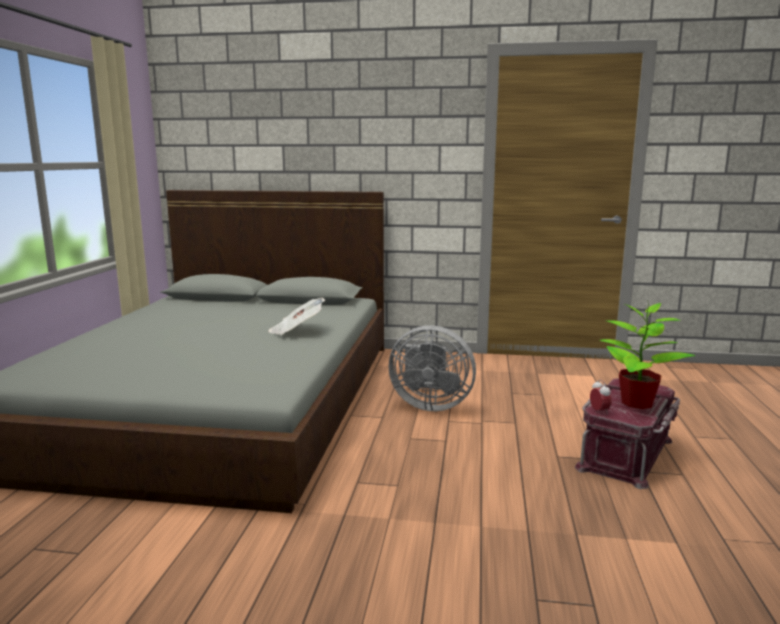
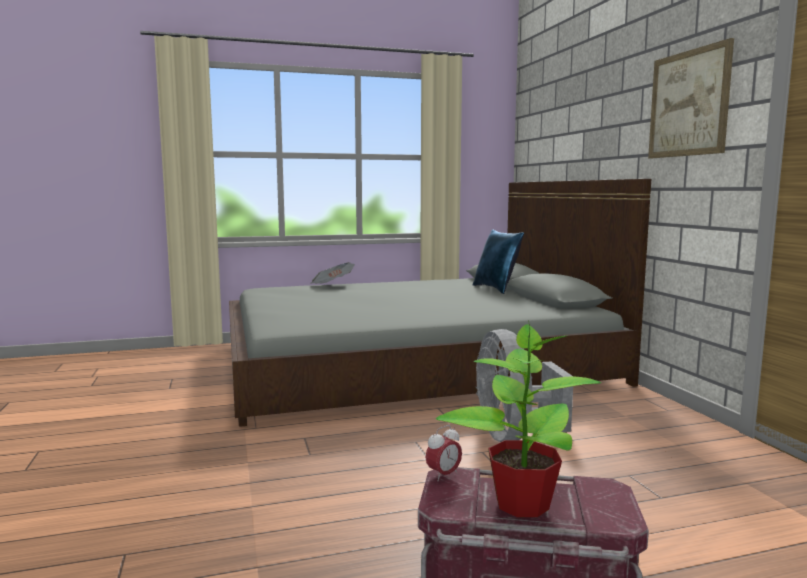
camera: 65 degrees right, 5 degrees down
(238, 303) = (497, 289): none -> blue pillow
(296, 331) = (441, 311): newspaper -> newspaper (332, 286)
(413, 138) = (688, 103): none -> picture

